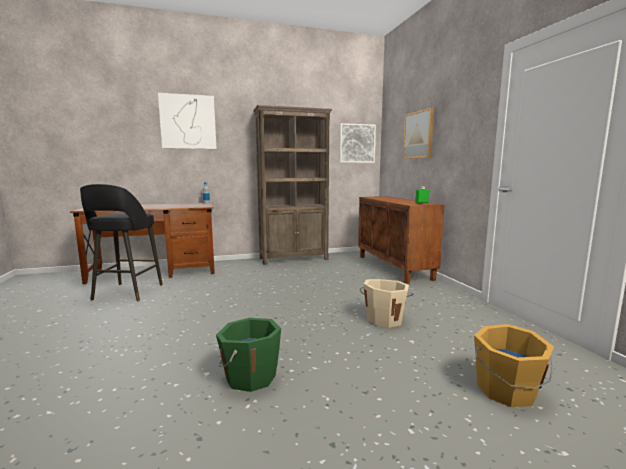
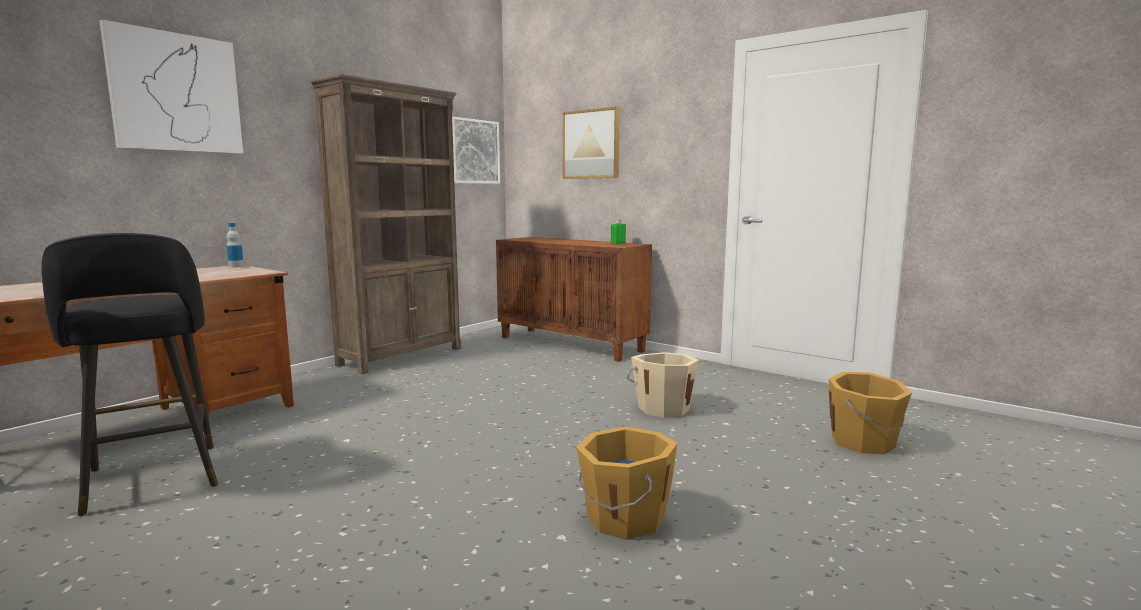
camera: 35 degrees left, 0 degrees up
(249, 376) = (624, 518): green bucket -> orange bucket

